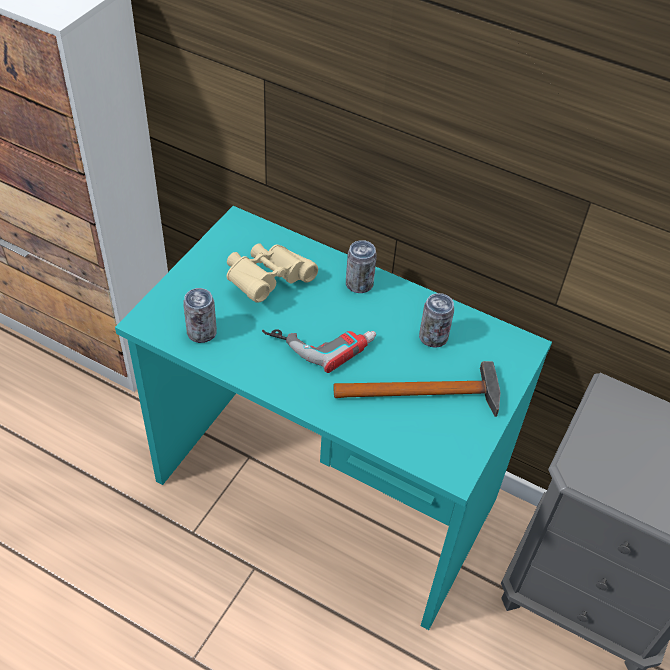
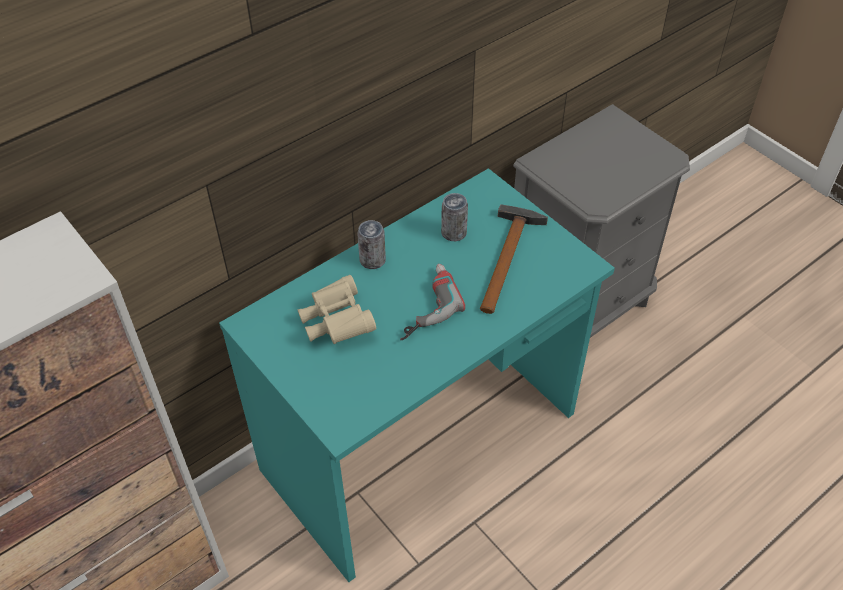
camera: 65 degrees left, 0 degrees up
(201, 332) = (376, 388): can -> none

